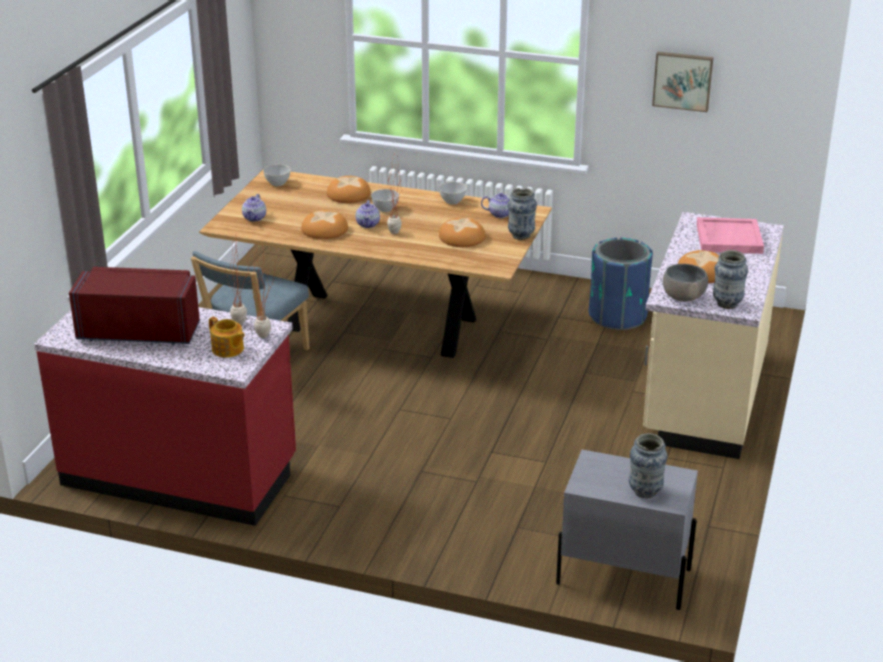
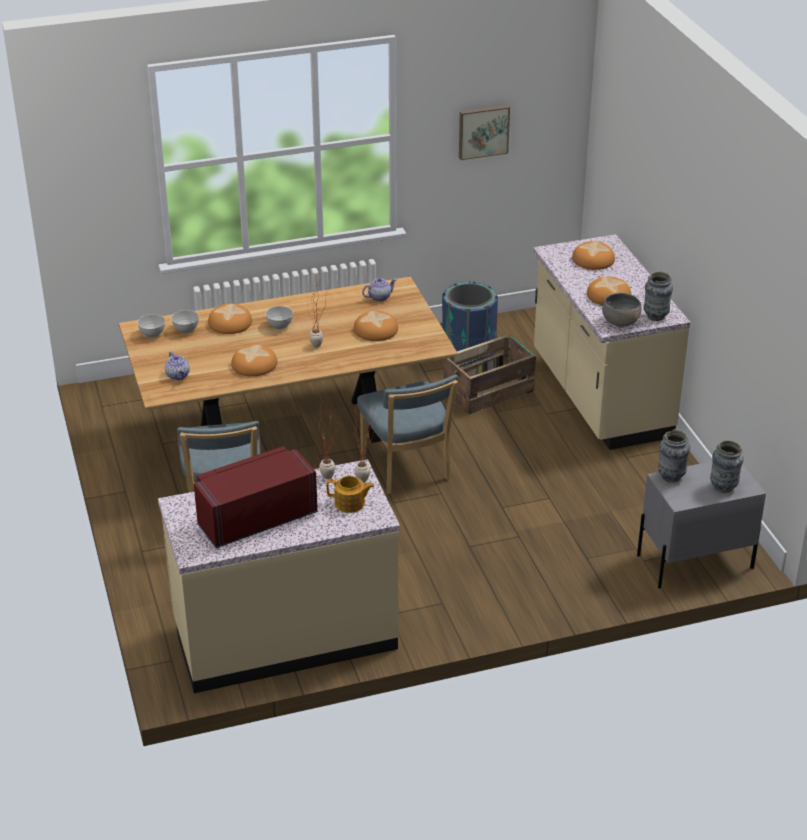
camera: 35 degrees left, 5 degrees up
(180, 474) = (284, 635): red counter -> beige counter
(368, 224) = (284, 346): teapot -> none
(444, 388) = (407, 469): none -> blue chair
(452, 201) = (326, 299): grey bowl -> grey bowl (186, 330)
(521, 236) = (419, 311): vase -> vase (671, 476)
(599, 354) = (490, 391): none -> crate
(728, 238) = (592, 259): pink tray -> bread

